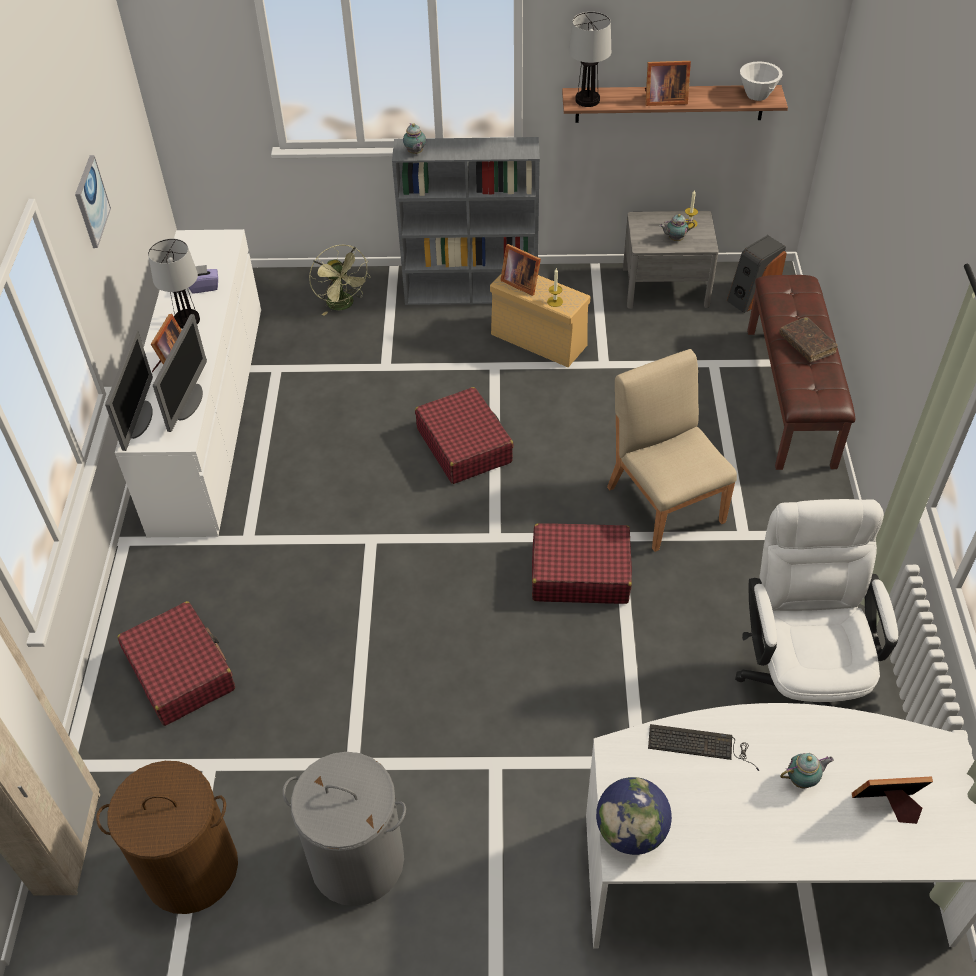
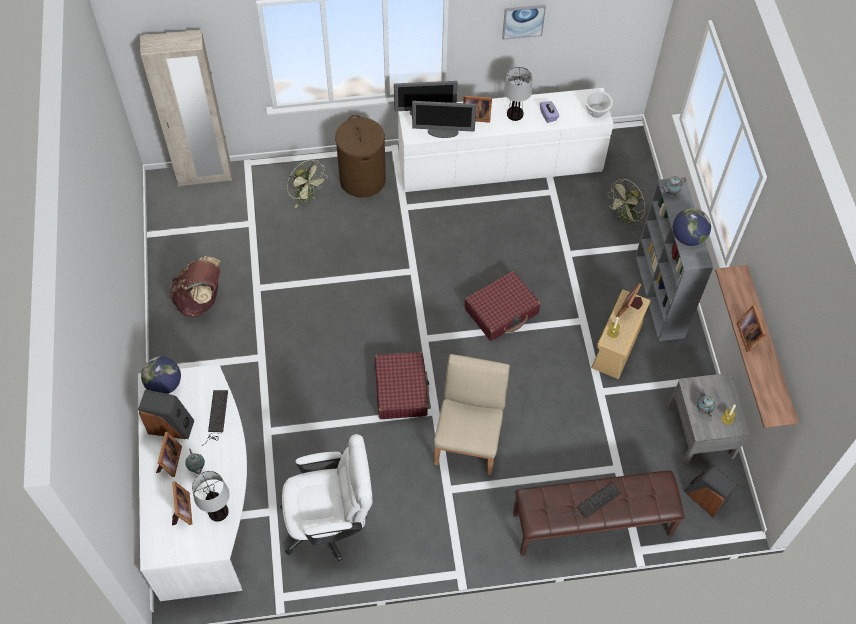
camera: 80 degrees right, 10 degrees up
(180, 671) = (308, 196): red suitcase -> green fan
(190, 869) = (193, 229): brown laundry basket -> brown laundry basket (362, 179)
(358, 860) = (201, 300): grey laundry basket -> brown backpack
(490, 149) = (687, 237): none -> globe
(587, 100) = (733, 282): table lamp -> table lamp (218, 511)
(665, 503) = (469, 439): beige chair -> beige chair turned 45 degrees counterclockwise
(718, 822) = (171, 425): none -> speaker
(757, 95) = (776, 403): white bowl -> white bowl (596, 112)
(792, 825) = (169, 462): none -> picture frame
(807, 344) = (593, 503): brown book -> keyboard

